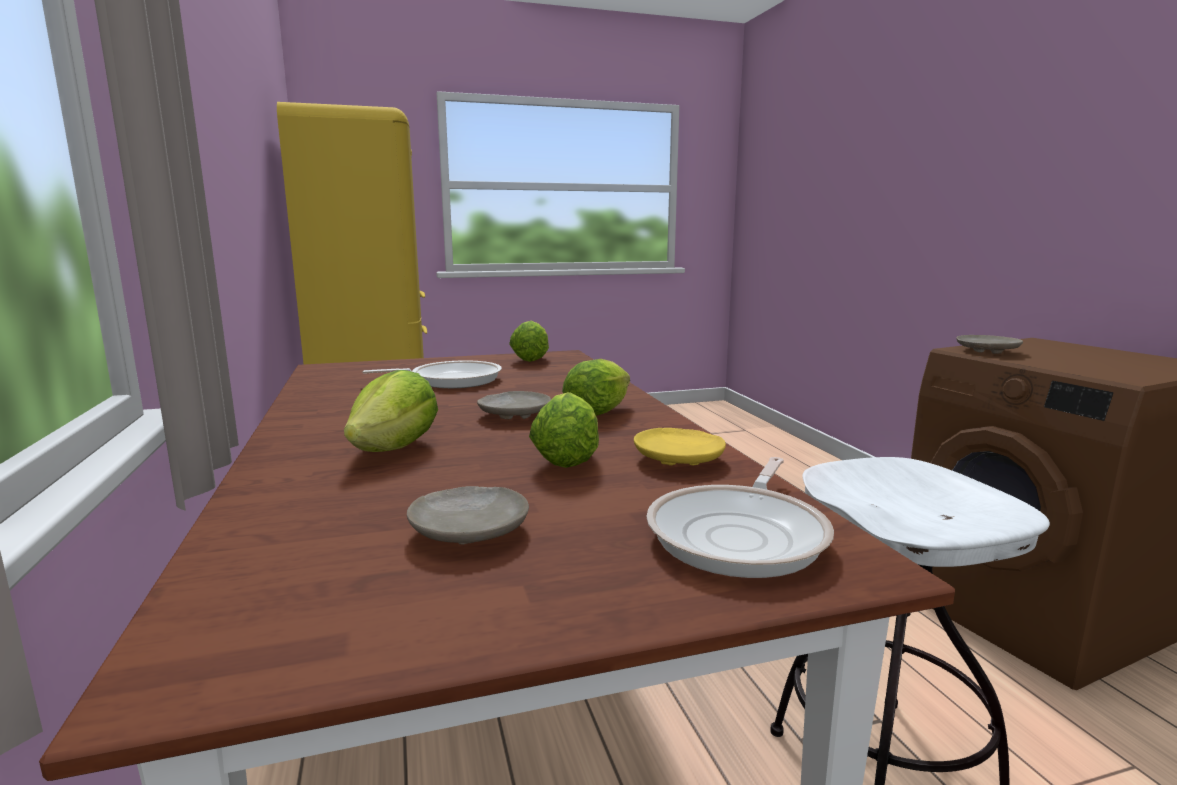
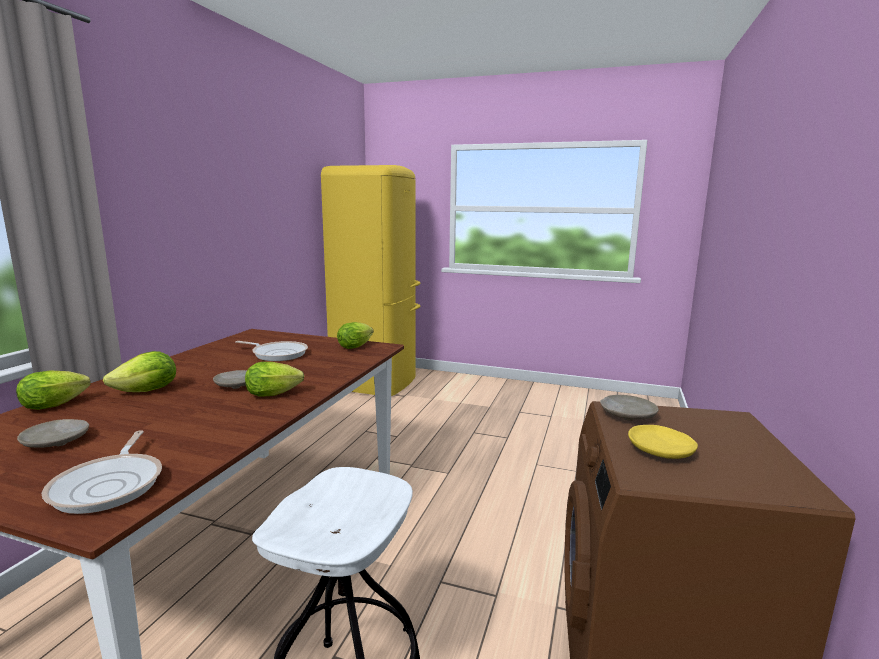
camera: 35 degrees right, 0 degrees up
(567, 457) = (183, 418): lettuce -> lettuce (58, 404)
(679, 459) = (216, 436): yellow plate -> yellow plate (661, 451)
(741, 535) = (111, 485): frying pan -> frying pan turned 75 degrees counterclockwise

